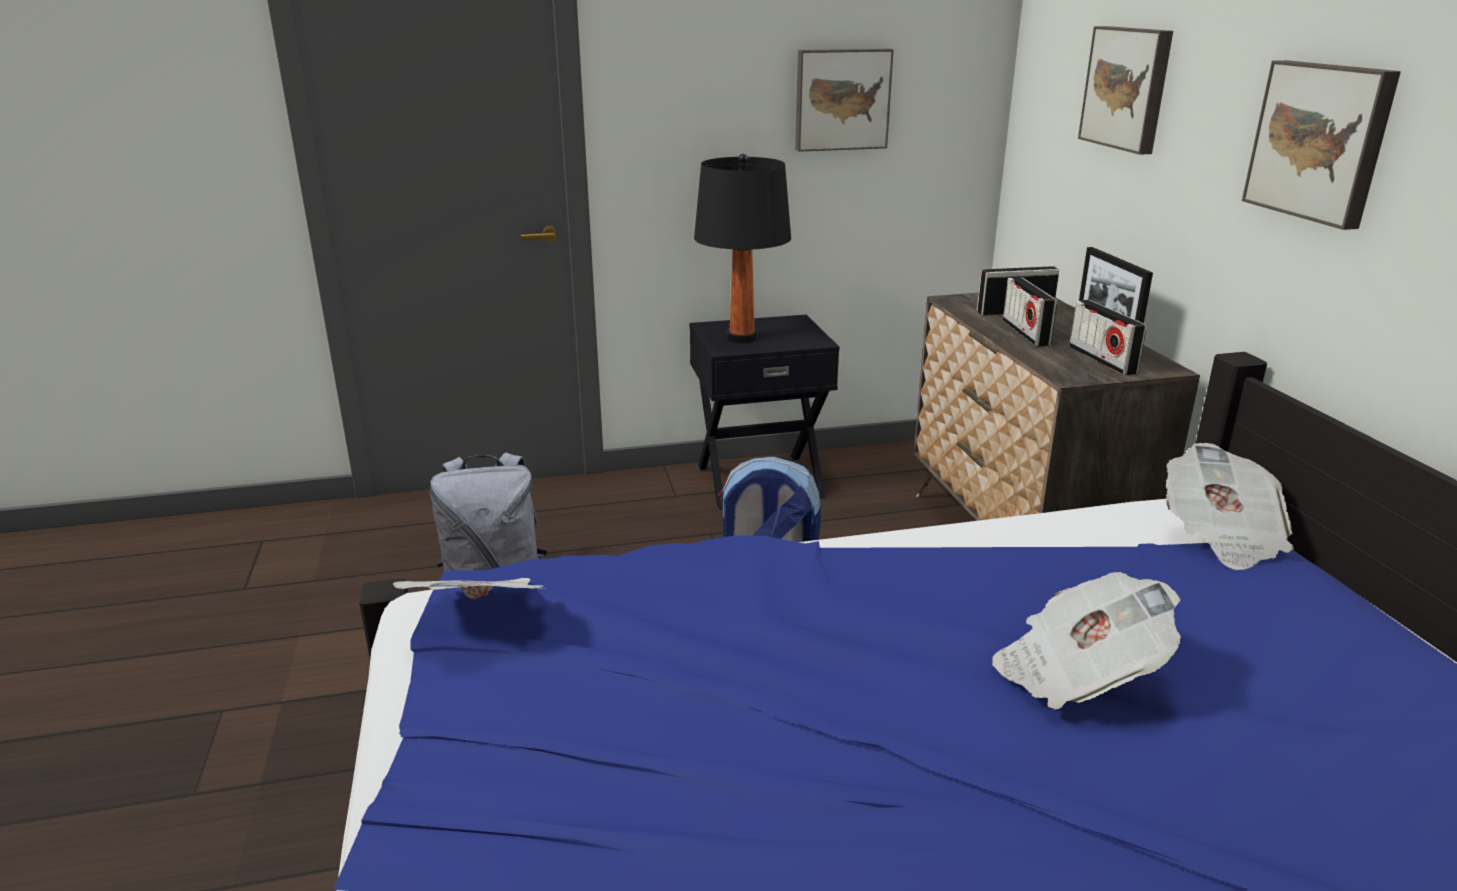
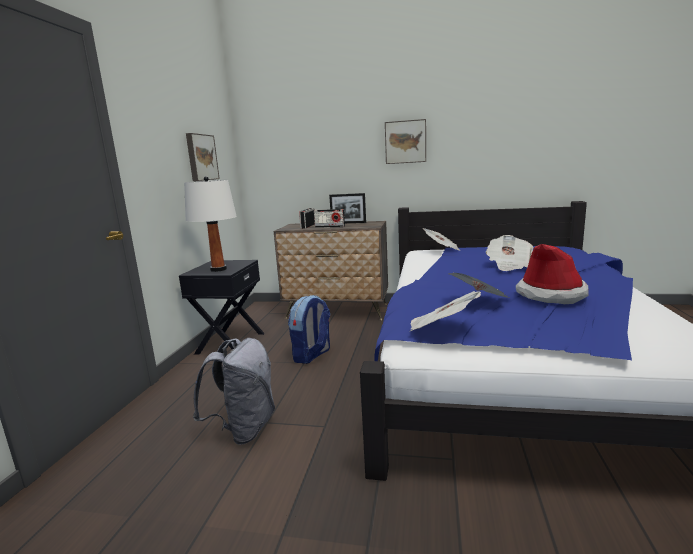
camera: 65 degrees left, 10 degrees down
(668, 647) = (480, 301): none -> newspaper
(741, 338) = (218, 269): black table lamp -> white table lamp
(766, 761) = (550, 295): none -> hat
(1102, 360) = (364, 224): radio -> none
(1128, 88) = (314, 142): picture -> none

